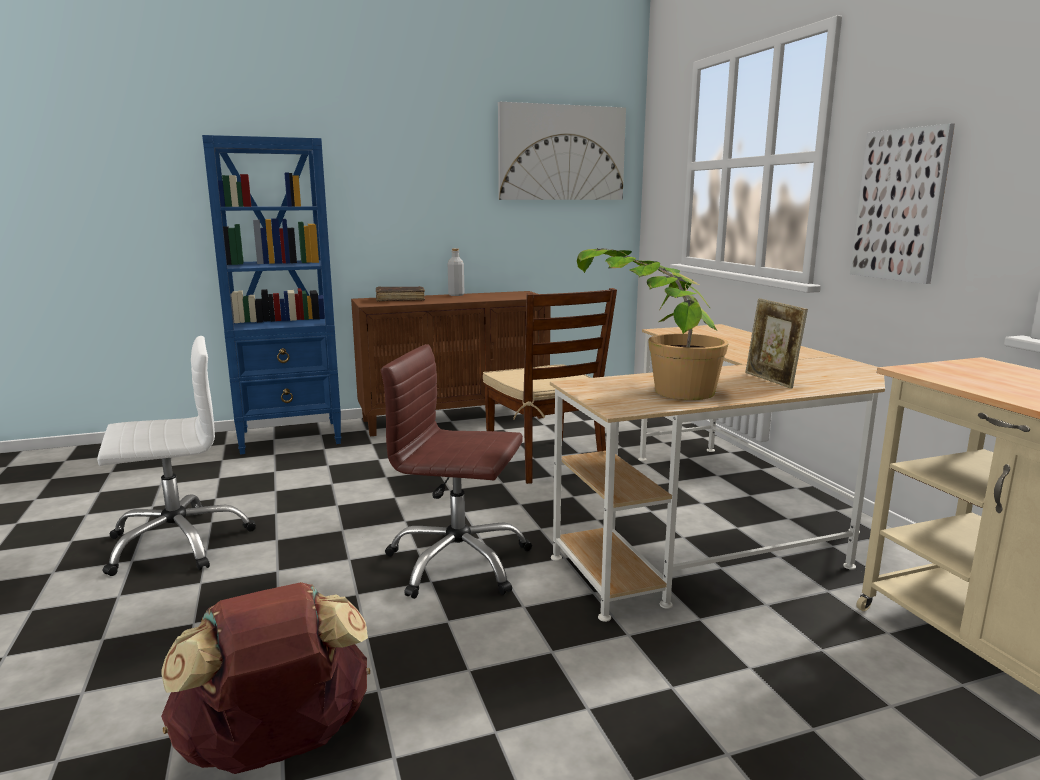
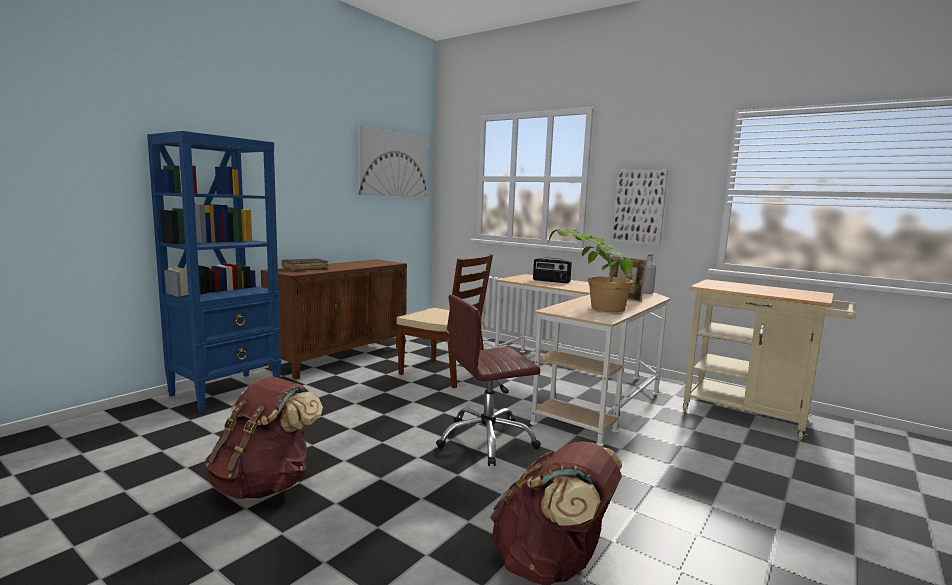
camera: 35 degrees left, 5 degrees down
(178, 542) = (265, 484): white office chair -> brown backpack
(456, 295) = (336, 264): grey bottle -> grey bottle (646, 292)
(728, 338) = (551, 281): none -> radio

